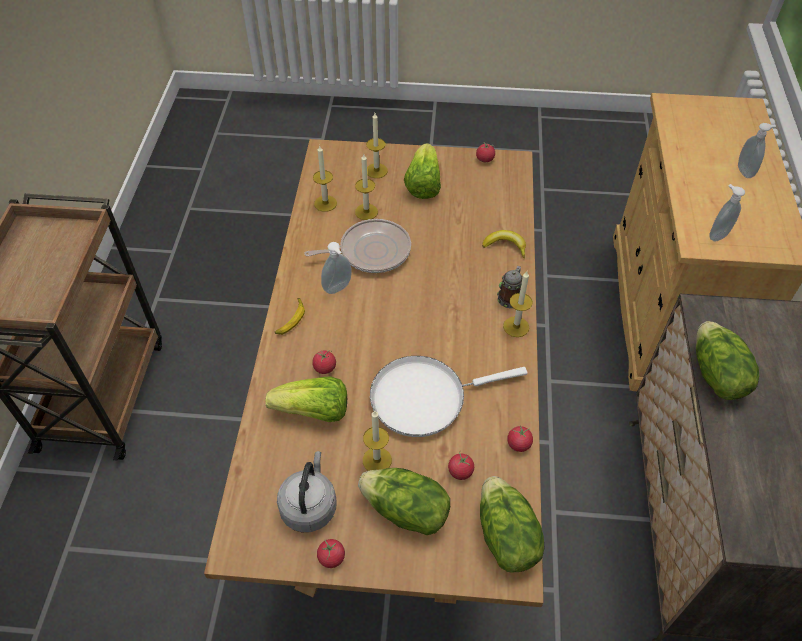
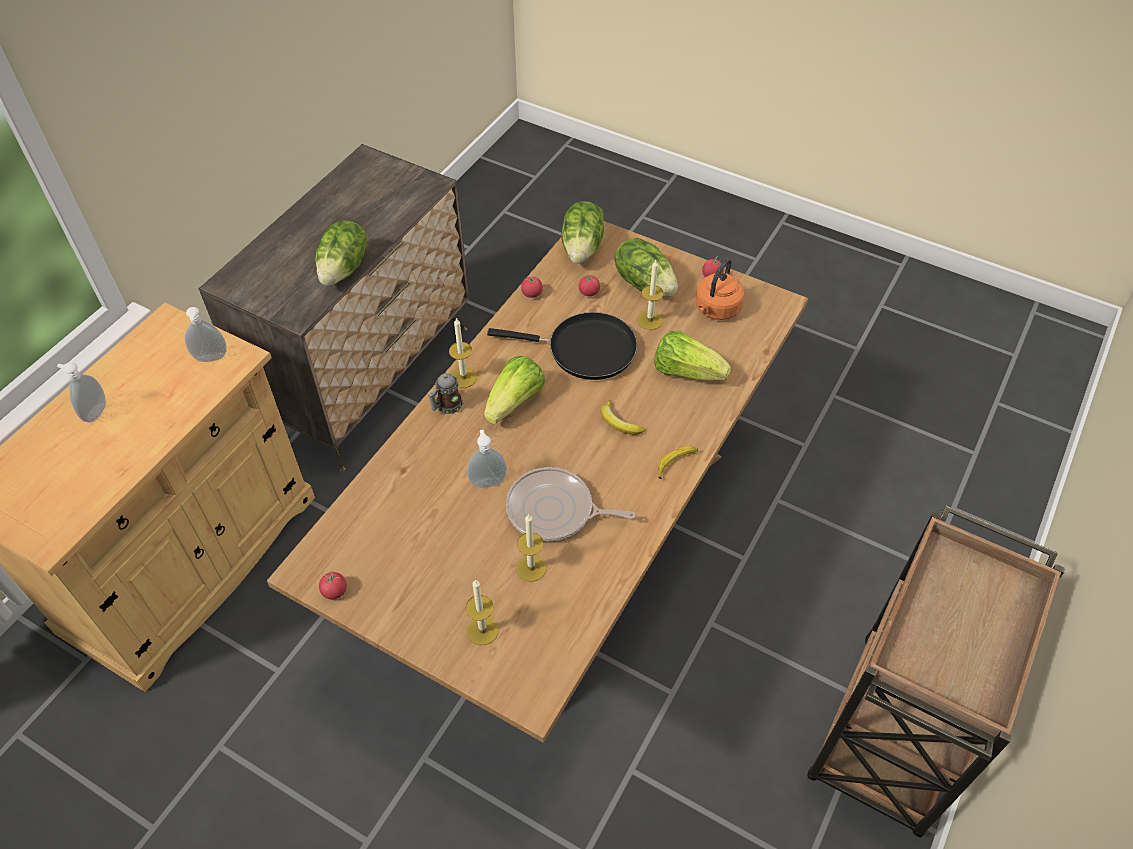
camera: 155 degrees left, 0 degrees up
(309, 506) = (716, 310): grey kettle -> orange kettle
(325, 203) = (574, 602): candle -> none
(325, 367) = (661, 405): tomato -> none
(338, 289) = (612, 479): soap dispenser -> soap dispenser (488, 481)
(423, 184) = (438, 582): lettuce -> lettuce (515, 402)
(424, 398) = (585, 350): white frying pan -> black frying pan
(505, 246) = (407, 461): banana -> banana (619, 423)

